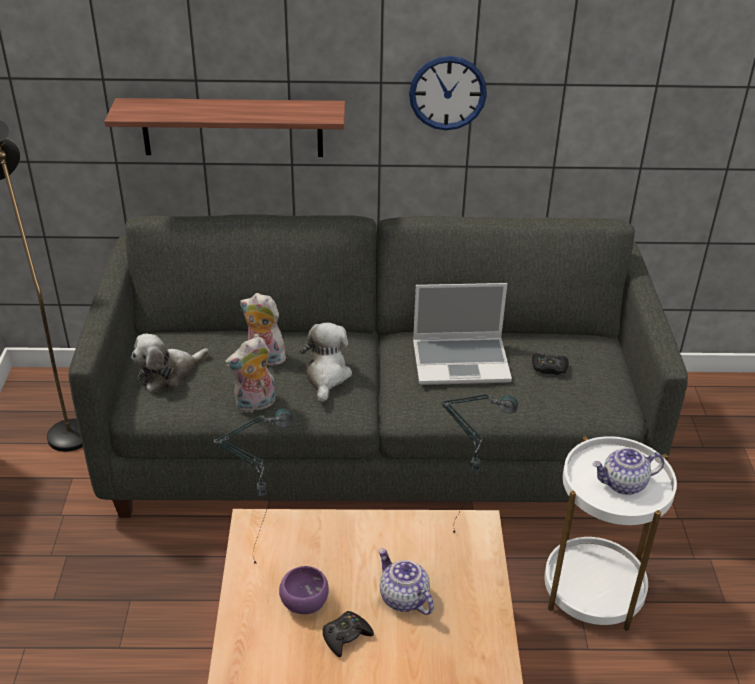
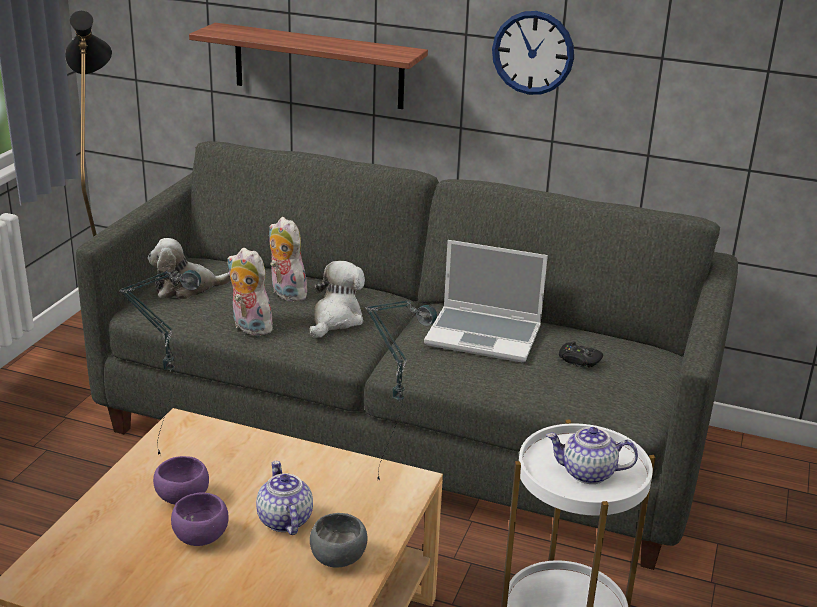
camera: 20 degrees right, 10 degrees down
(255, 405) = (249, 327): plush toy -> plush toy turned 45 degrees clockwise
(346, 636) = (201, 536): black game controller -> purple bowl
(469, 620) = (339, 557): none -> grey bowl

